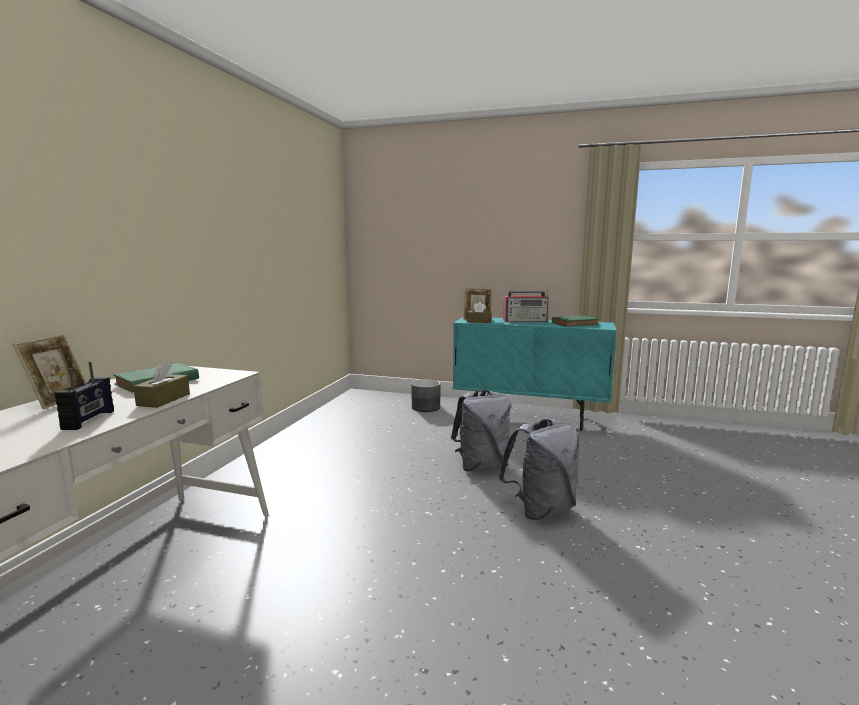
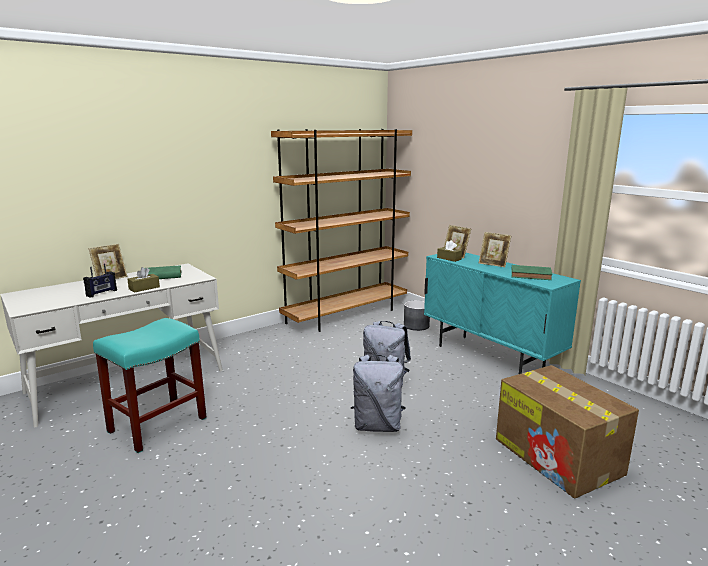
camera: 35 degrees right, 5 degrees up
(270, 626) = (157, 425): none -> turquoise stool
(338, 413) = (346, 315): none -> brown bookcase
(525, 321) = (493, 264): radio -> picture frame
(704, 480) = (559, 457): none -> cardboard box

